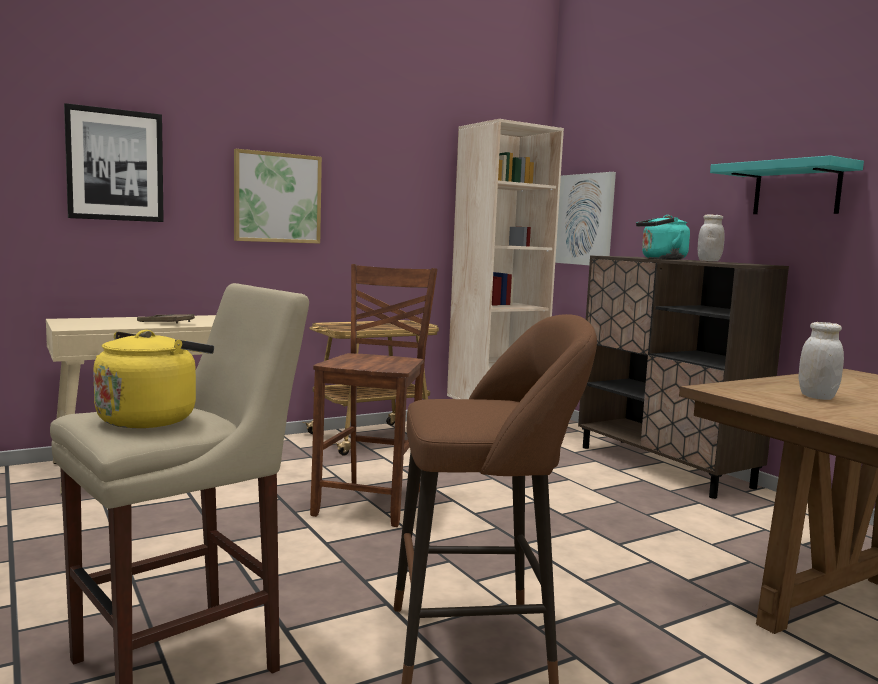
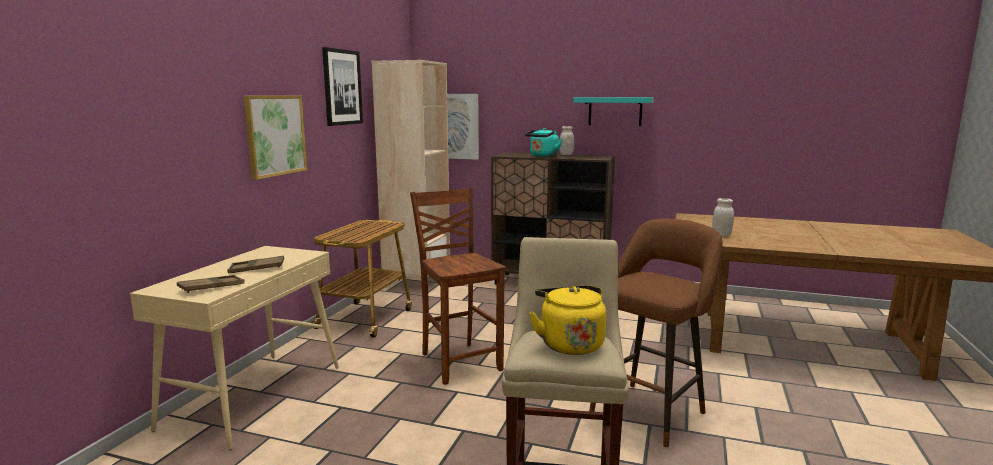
camera: 40 degrees left, 5 degrees up
(93, 325) = (211, 287): none -> brown tray
(115, 165) = (159, 124): picture -> picture (342, 87)

